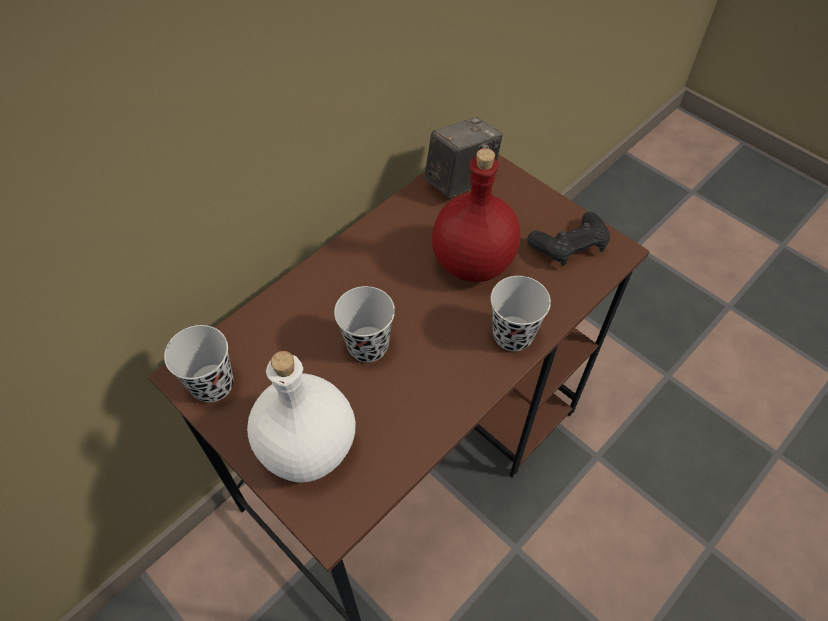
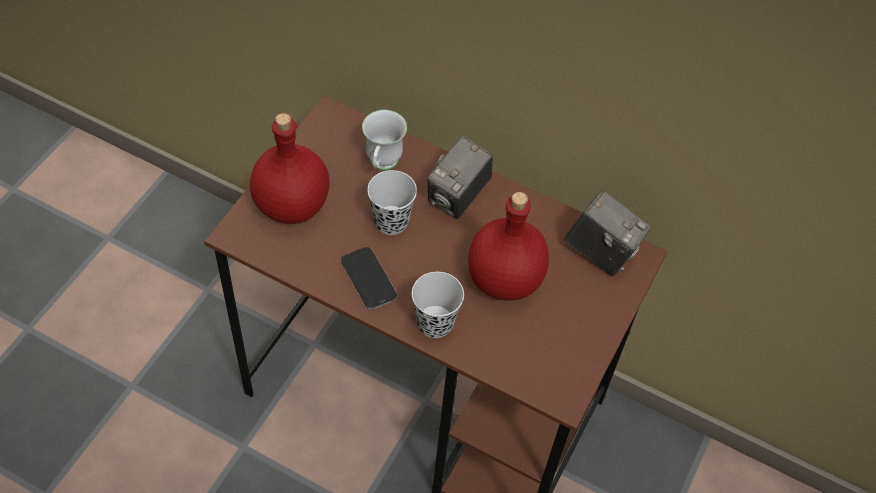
camera: 70 degrees right, 0 degrees up
(212, 384) = (327, 134): black cup -> none
(285, 337) = (381, 166): none -> white mug
(309, 448) = (291, 206): white bottle -> red bottle
(356, 276) = (458, 197): none -> camera
(440, 385) = (368, 279): none -> phone
(569, 246) = (554, 355): black game controller -> none

